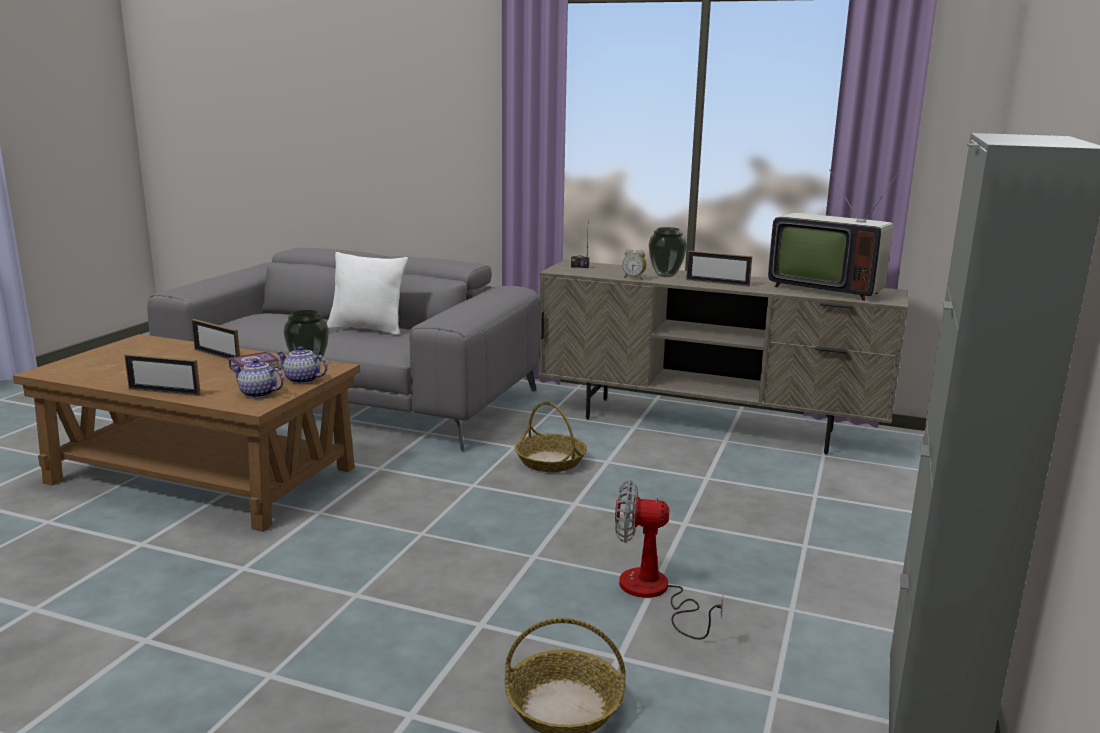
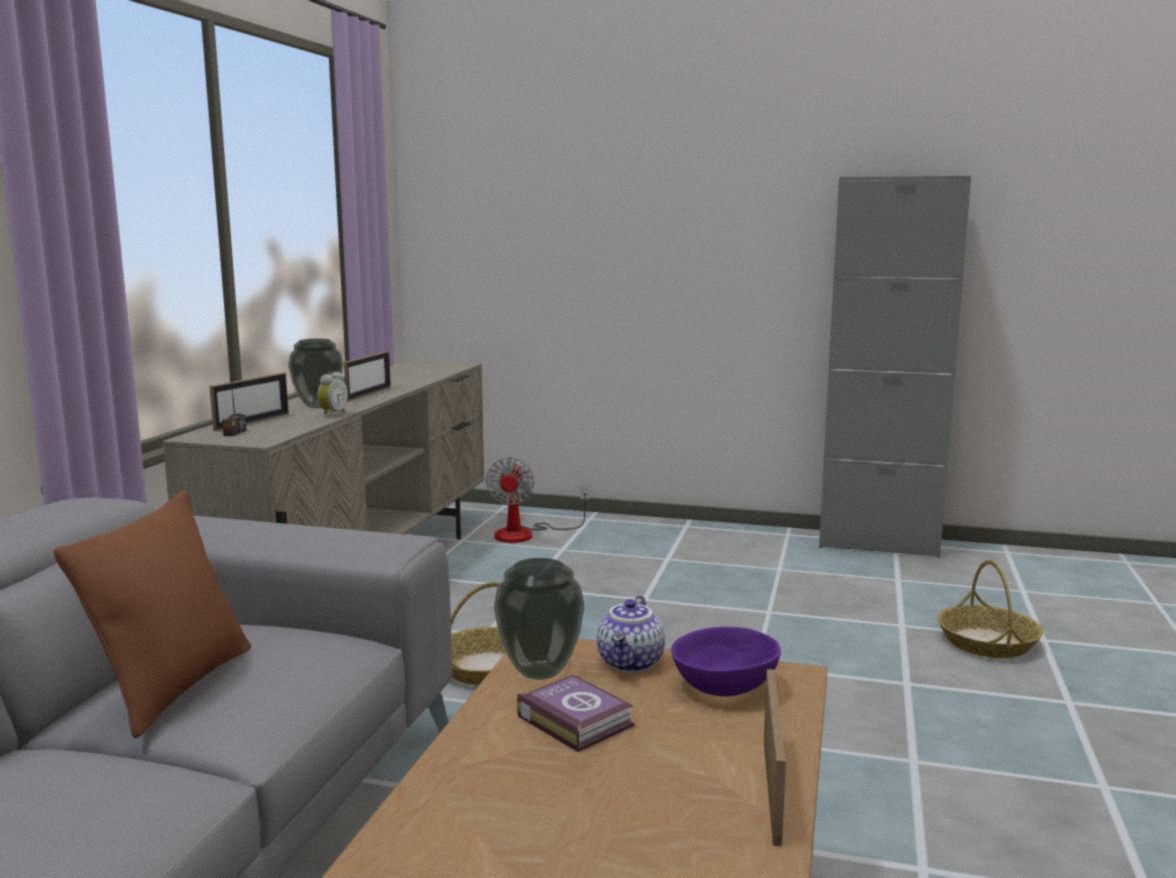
camera: 95 degrees left, 5 degrees down
(217, 355) = (477, 793): picture frame -> picture frame (252, 422)
(257, 394) = (726, 687): teapot -> purple bowl
(367, 329) = (174, 687): white pillow -> brown pillow
(654, 593) = (791, 612): fan -> fan (526, 534)
(825, 289) = (406, 373): television -> none

